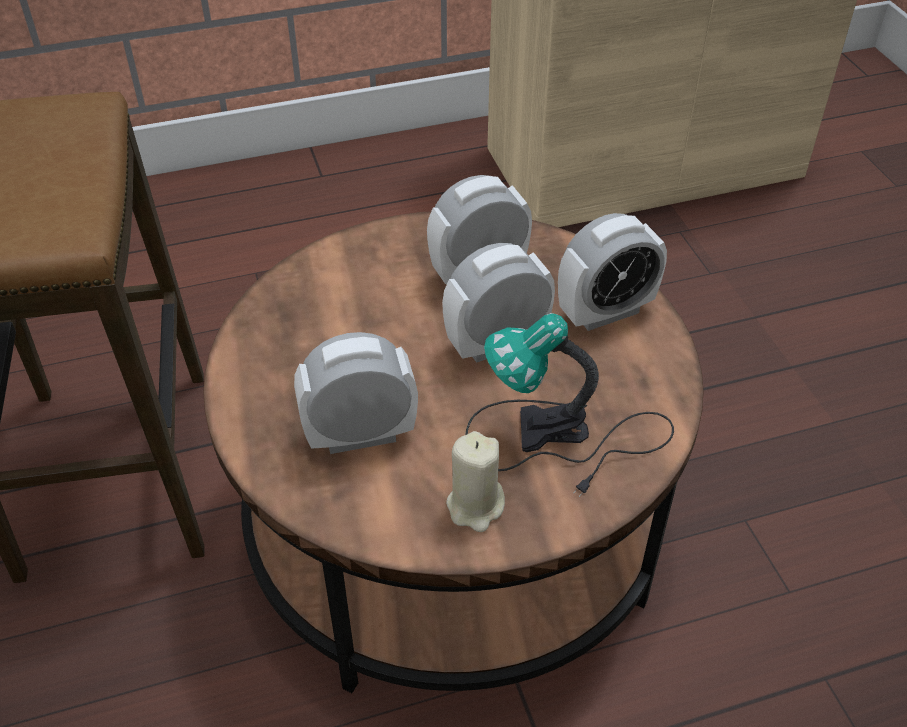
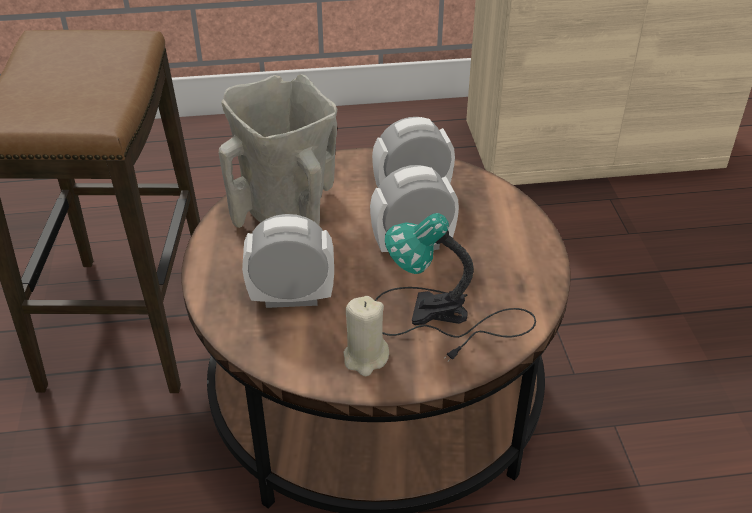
camera: 10 degrees right, 5 degrees down
(322, 314) = (286, 210): none -> beige vase
(605, 312) = (504, 233): alarm clock -> none

